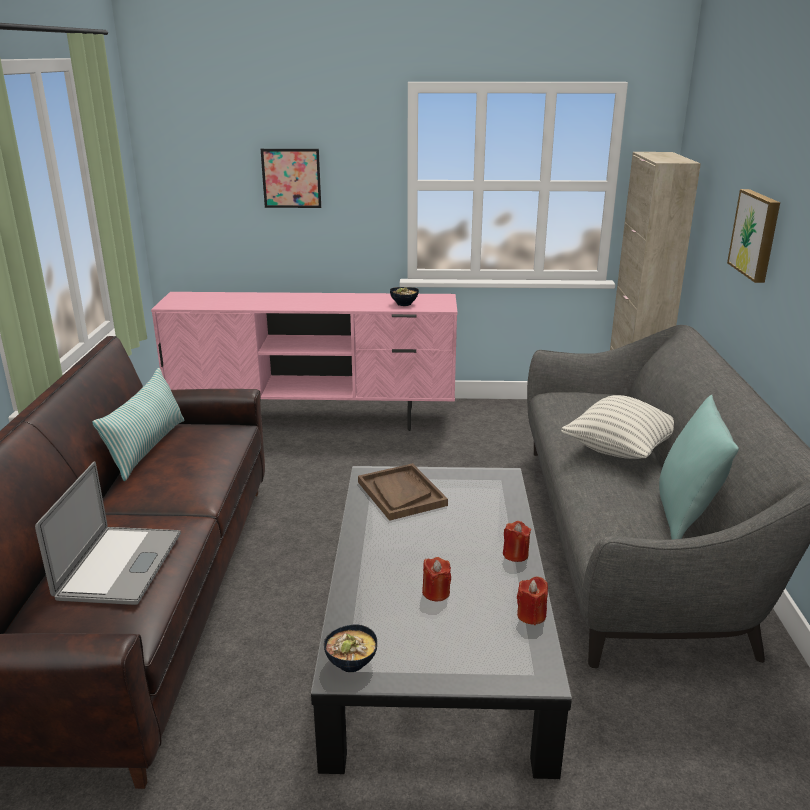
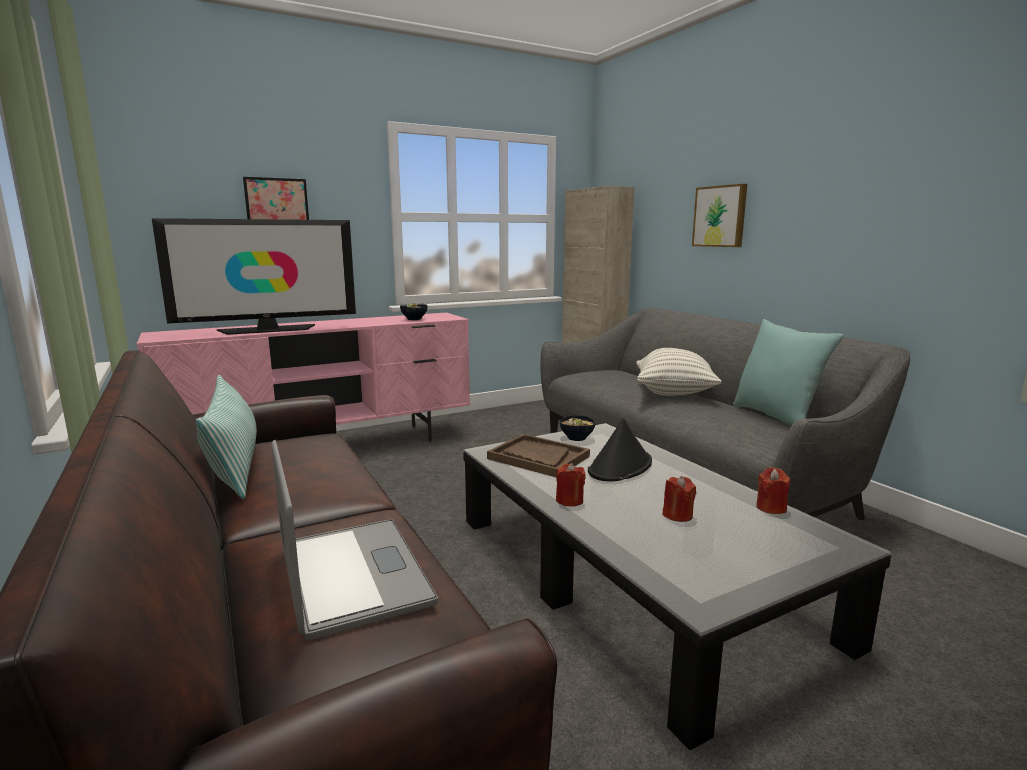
camera: 30 degrees left, 10 degrees down
(260, 304) = (268, 330): none -> television
(350, 663) = (696, 593): bowl -> bowl (576, 438)
(459, 526) = (620, 467): none -> black hat
(515, 554) = (692, 473): red candle -> red candle (569, 501)

